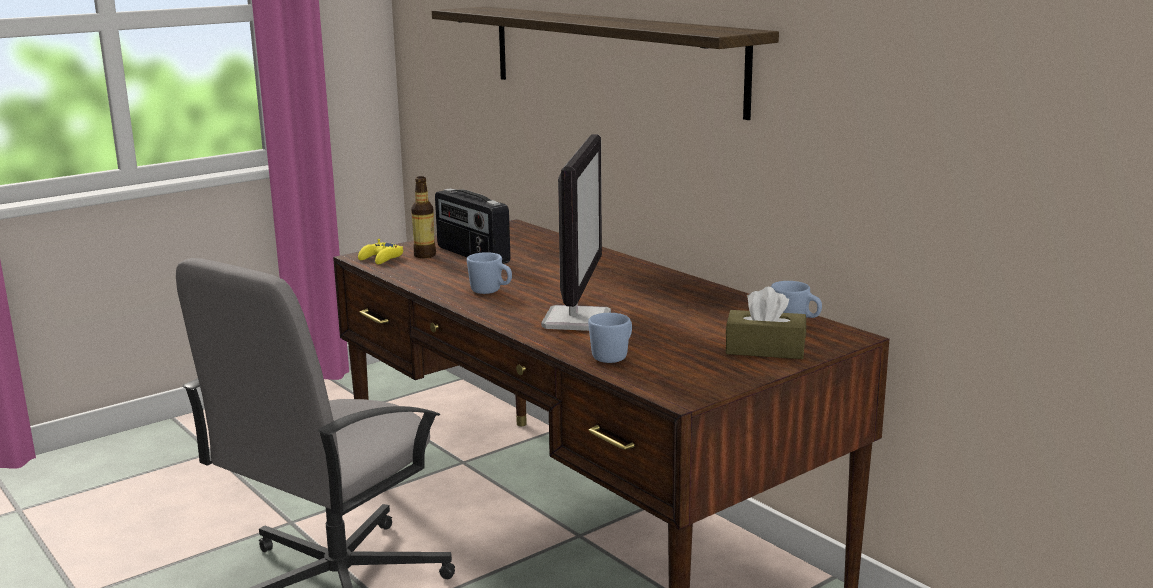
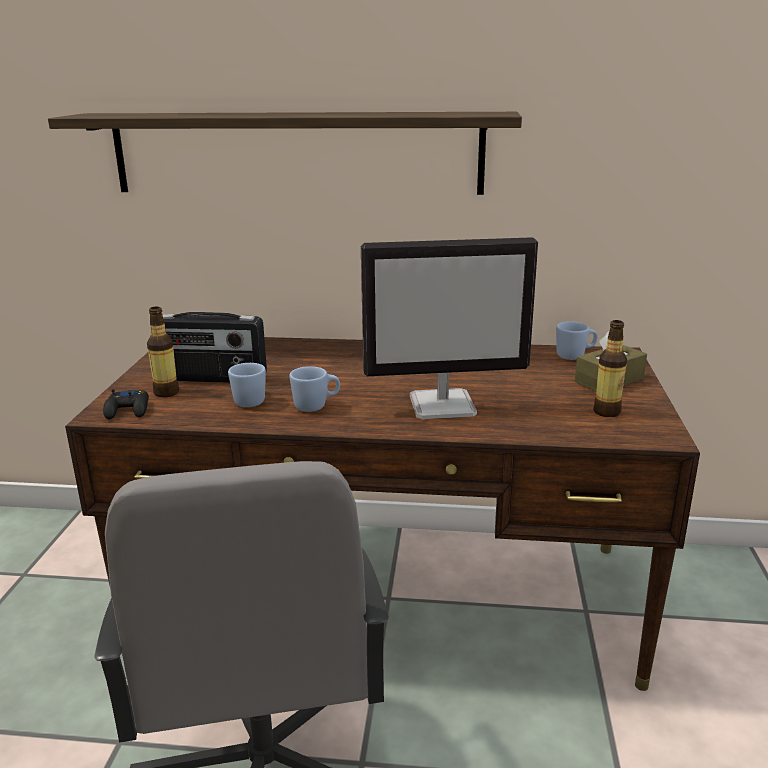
camera: 45 degrees left, 5 degrees up
(381, 258) = (128, 410): yellow game controller -> black game controller
(576, 319) = (444, 405): monitor -> monitor turned 120 degrees clockwise
(613, 356) = (546, 425): blue mug -> blue mug (249, 400)
(689, 366) = (606, 412): none -> bottle

